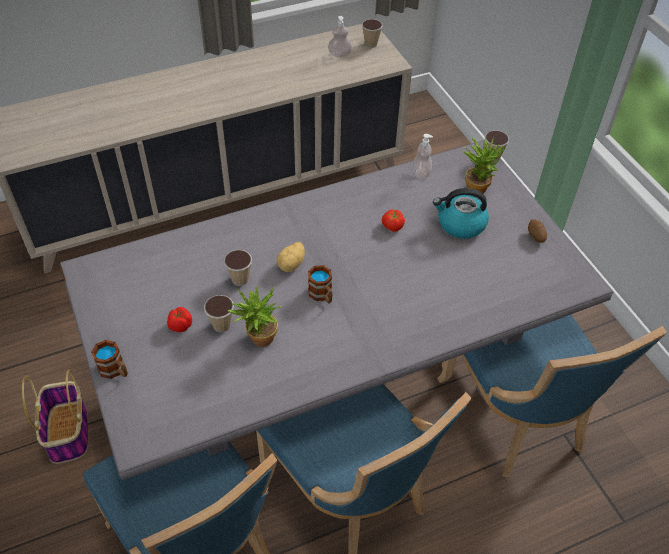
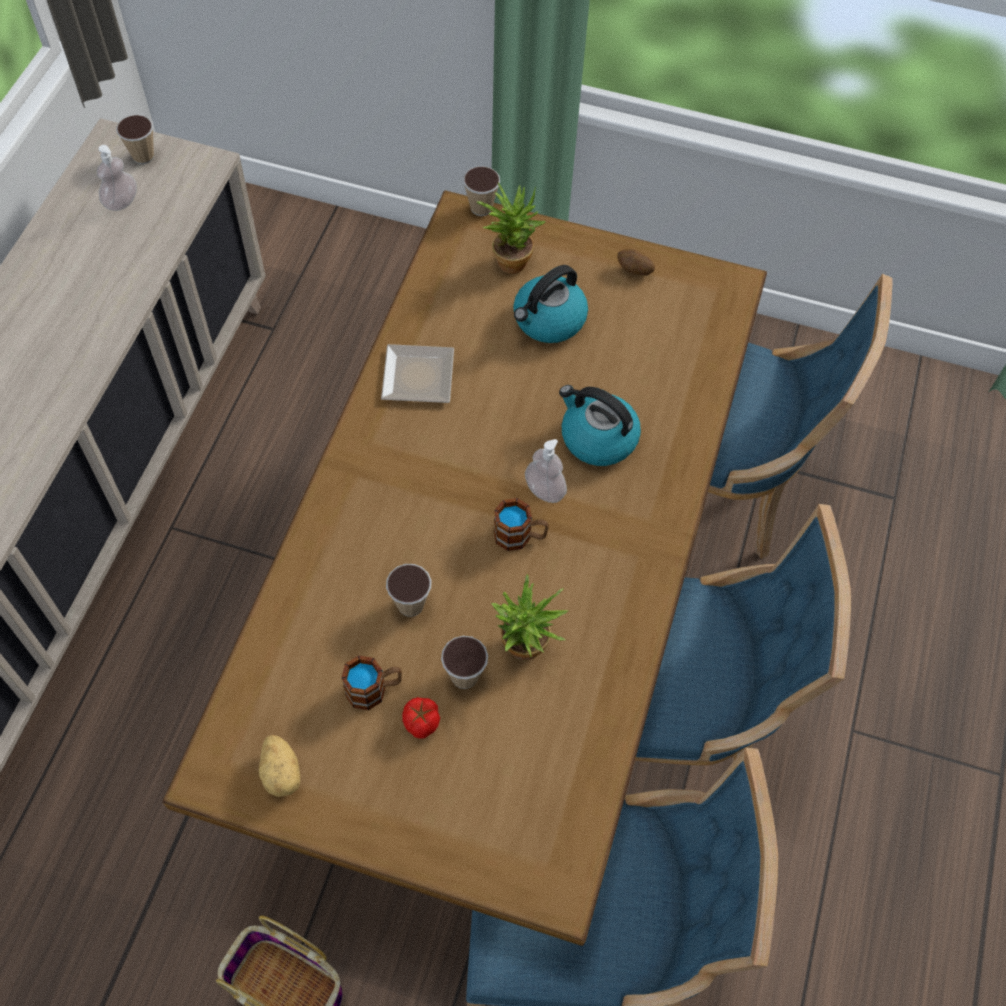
camera: 50 degrees left, 10 degrees up
(115, 370) = (424, 847): mug -> mug (374, 689)
(292, 264) = (442, 532): potato -> potato (282, 772)
(332, 378) = (495, 621): grey dining table -> brown dining table
(365, 199) = (415, 378): none -> plate
(392, 226) = (484, 385): tomato -> none
(414, 288) = (597, 438): none -> kettle
(421, 173) = (432, 292): soap dispenser -> soap dispenser (544, 490)

